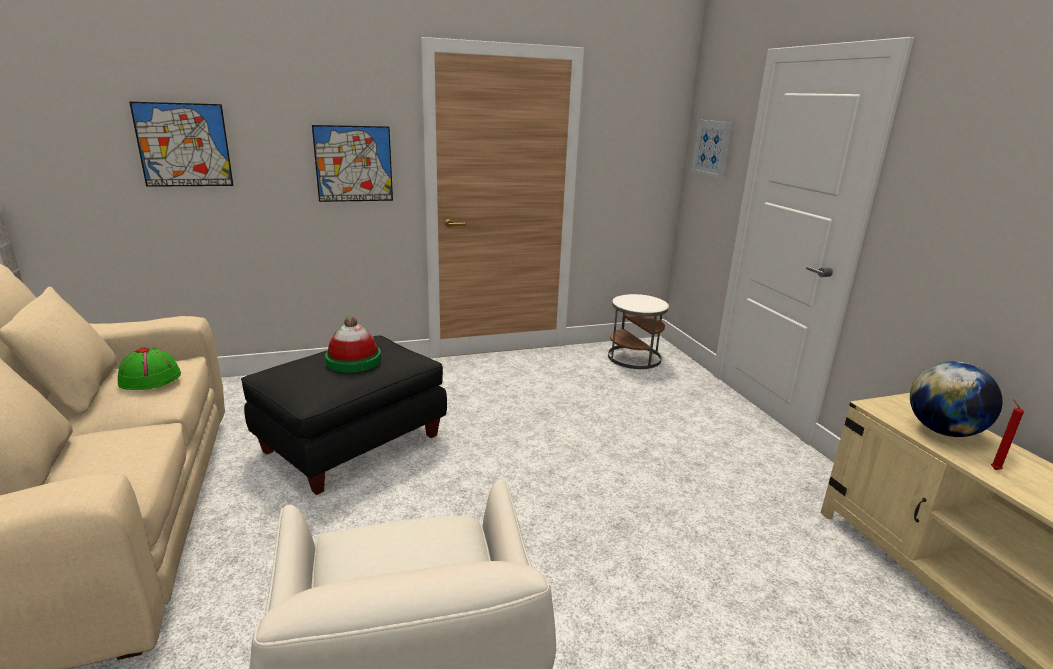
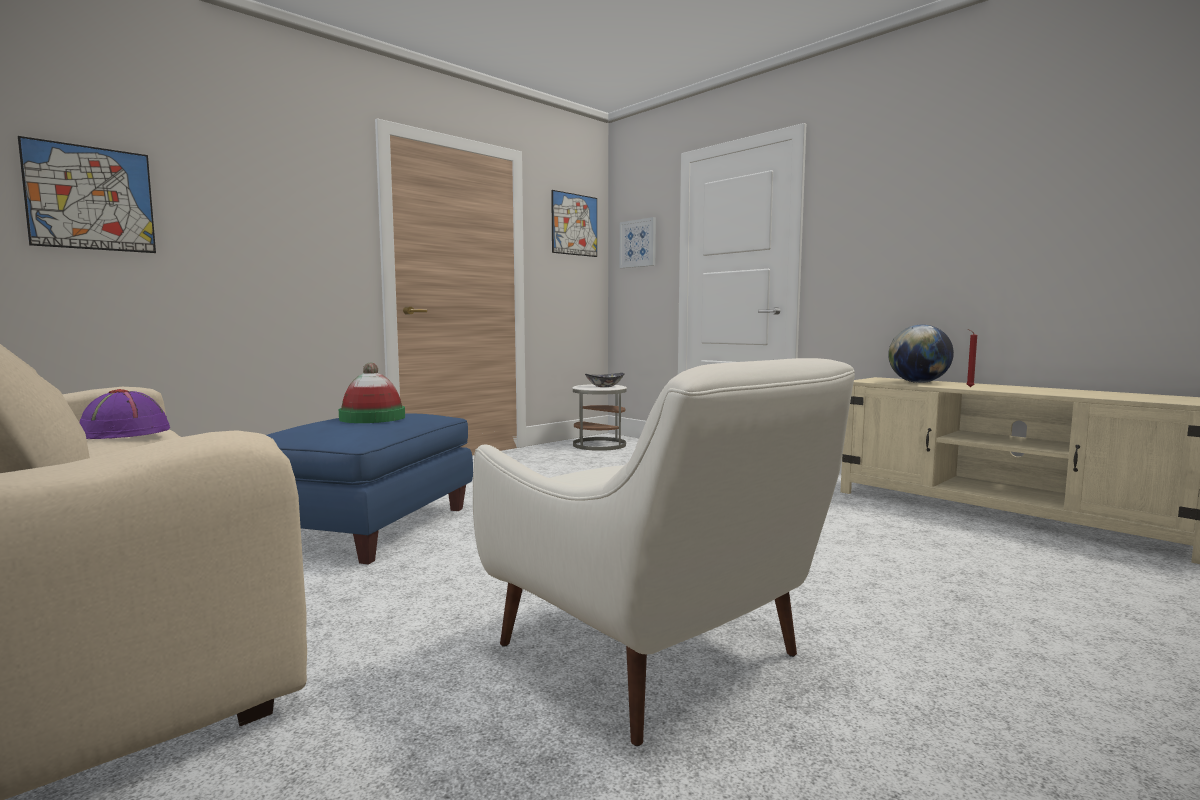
camera: 25 degrees left, 15 degrees down
(150, 378) = (126, 433): green hat -> purple hat
(352, 442) = (368, 527): black ottoman -> blue ottoman
(353, 164) = (305, 239): picture -> picture (574, 224)
(644, 303) = (604, 386): none -> bowl

